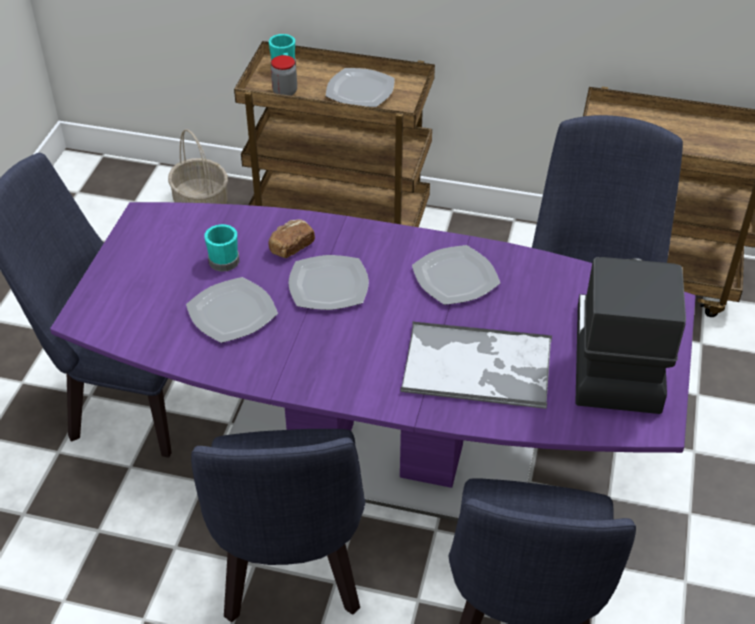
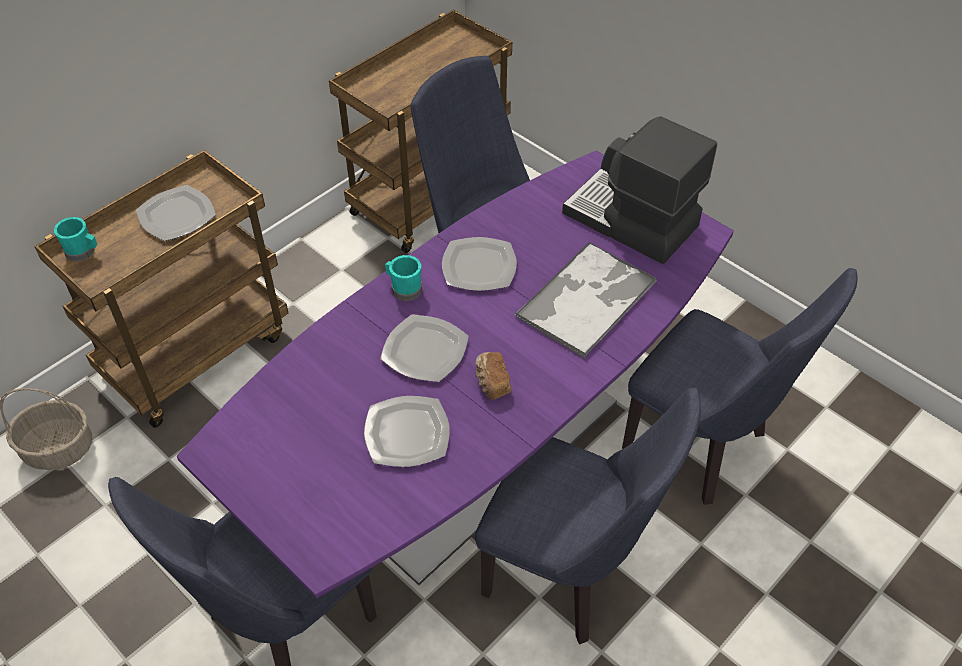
camera: 60 degrees left, 5 degrees up
(224, 259) = (329, 410): turquoise mug -> turquoise mug (404, 288)
(285, 92) = (122, 267): jar -> none
(291, 247) = (353, 355): bread -> bread (491, 382)

